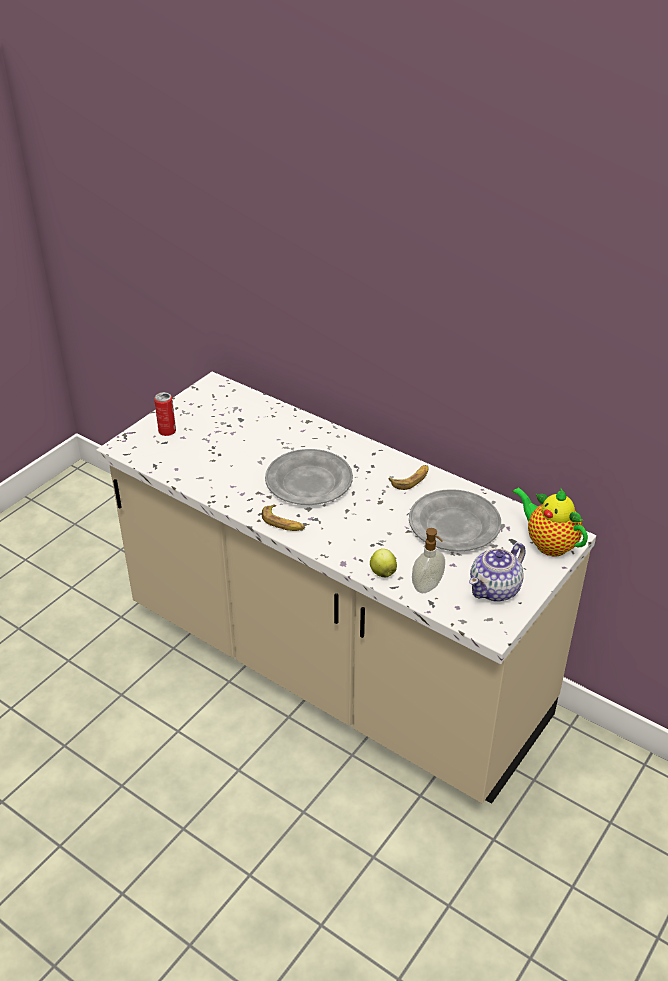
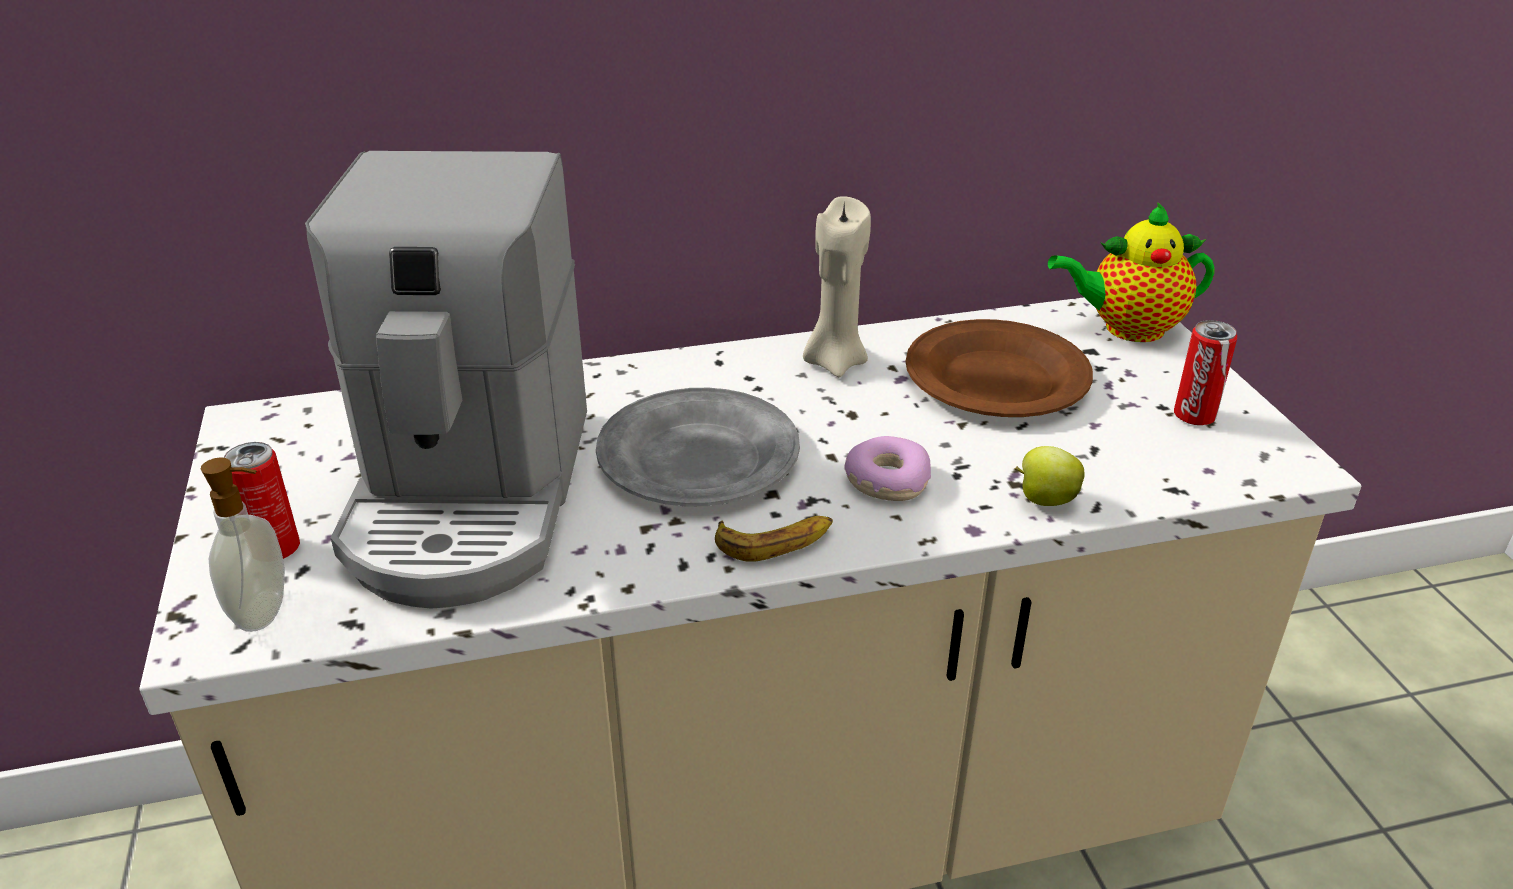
camera: 50 degrees left, 5 degrees down
(232, 449) = (472, 494): none -> coffee machine
(348, 530) = (886, 480): none -> donut
(411, 480) = (834, 362): banana -> beige candle
(428, 587) = (1129, 473): soap dispenser -> soap dispenser (265, 611)
(454, 524) = (995, 378): grey plate -> brown plate
(495, 589) = (1194, 416): teapot -> can

